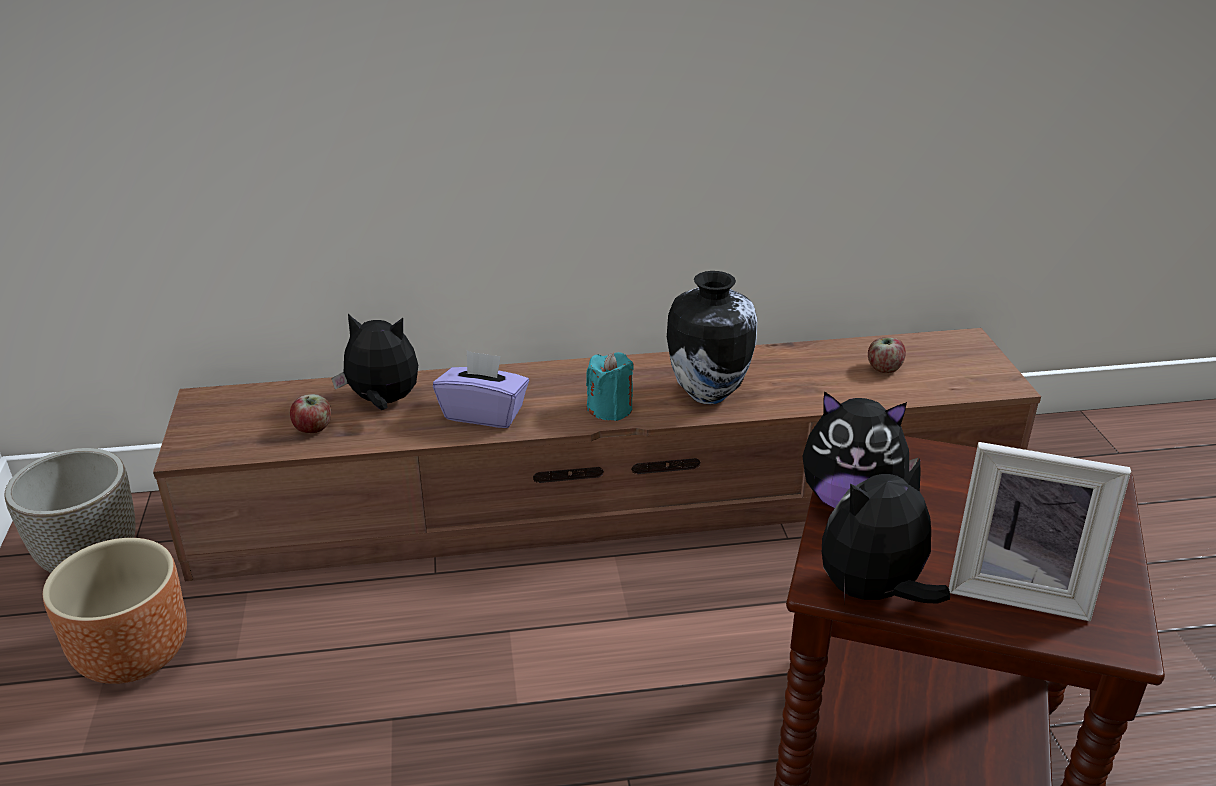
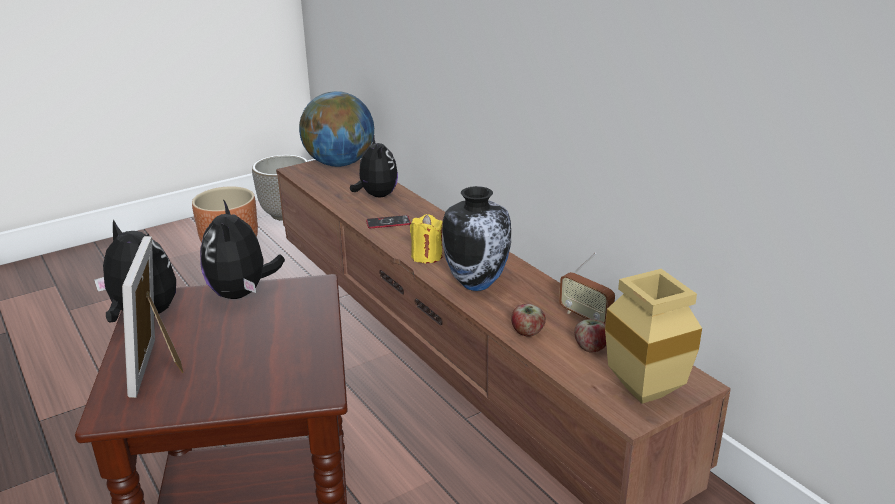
camera: 65 degrees right, 5 degrees down
(220, 406) = (339, 164): none -> globe
(313, 429) = (337, 188): apple -> apple (527, 333)
(484, 413) = (388, 223): purple tissue box -> phone
(610, 409) = (427, 256): turquoise candle -> yellow candle
(824, 354) = (585, 317): none -> radio
(970, 369) = (639, 391): none -> beige vase

